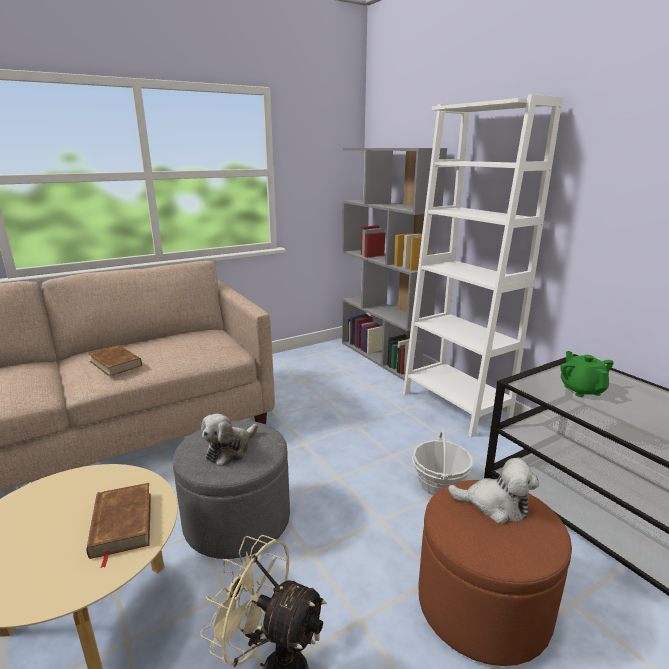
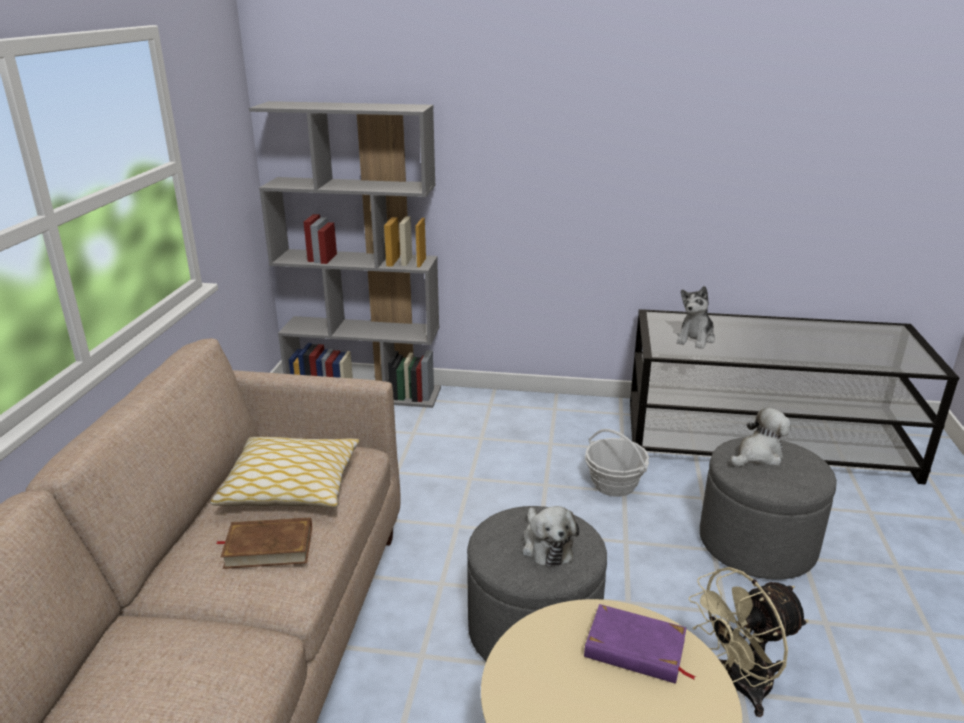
camera: 50 degrees left, 5 degrees up
(121, 524) = (635, 649): brown book -> purple book
(176, 348) = (291, 486): none -> pillow
(455, 406) = (515, 409): white bookcase -> none
(482, 605) = (757, 543): brown ottoman -> grey ottoman
(581, 390) = (695, 339): green teapot -> plush toy

